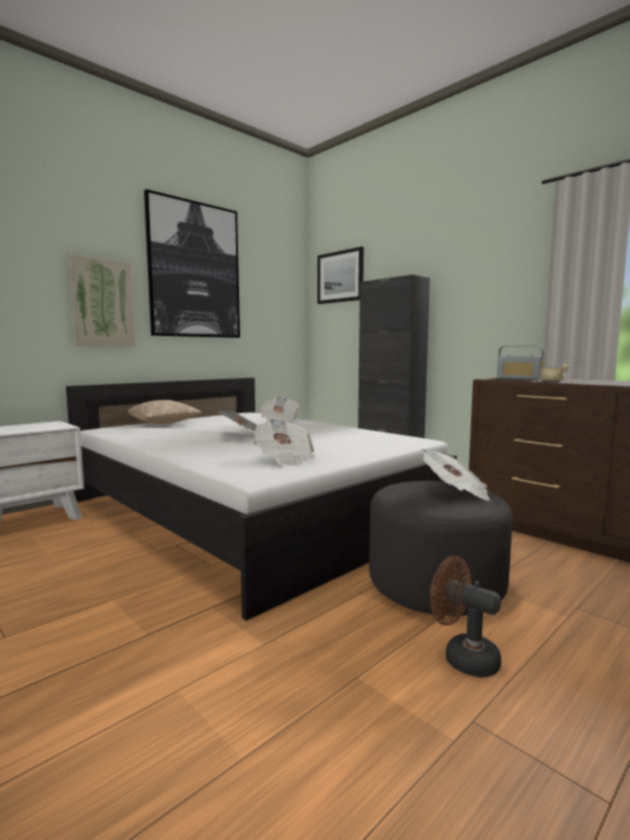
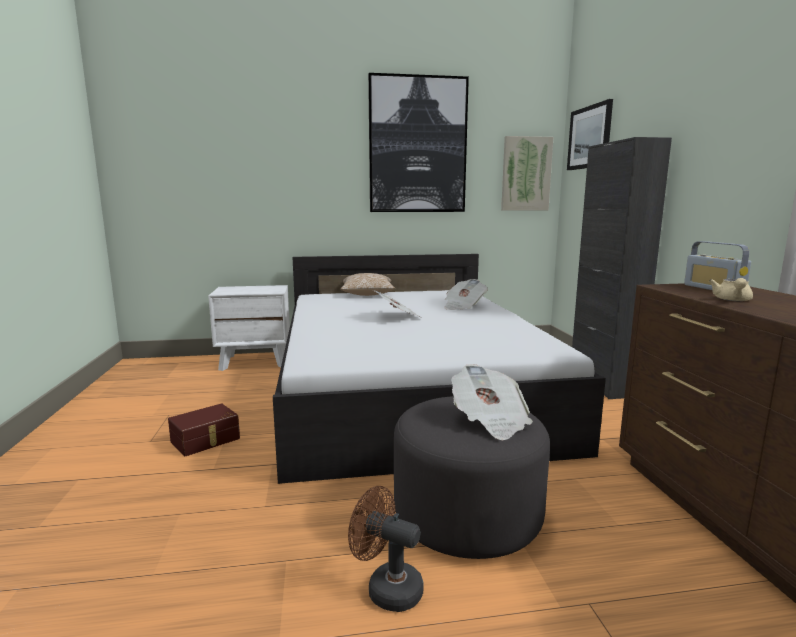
camera: 35 degrees right, 5 degrees up
(91, 611) = (206, 440): none -> brown storage box
(102, 303) = (326, 184): picture -> picture (526, 174)
(284, 458) = (372, 349): newspaper -> none
(463, 657) = (387, 588): brown fan -> brown fan turned 45 degrees counterclockwise

